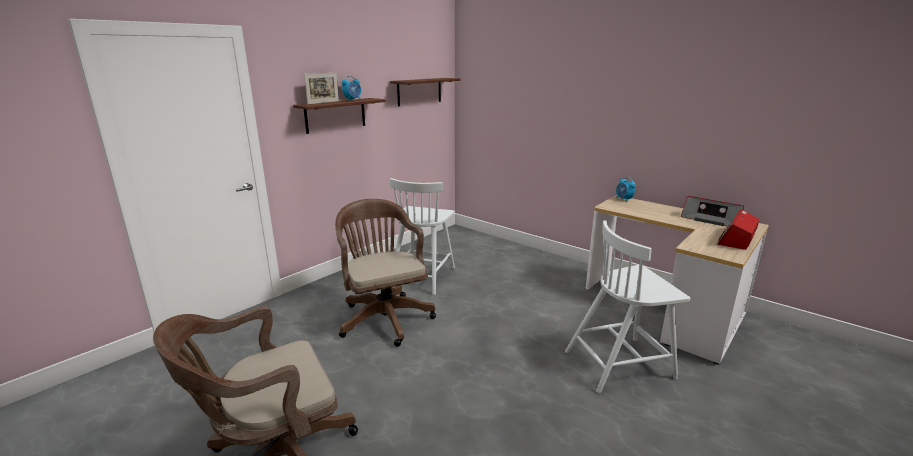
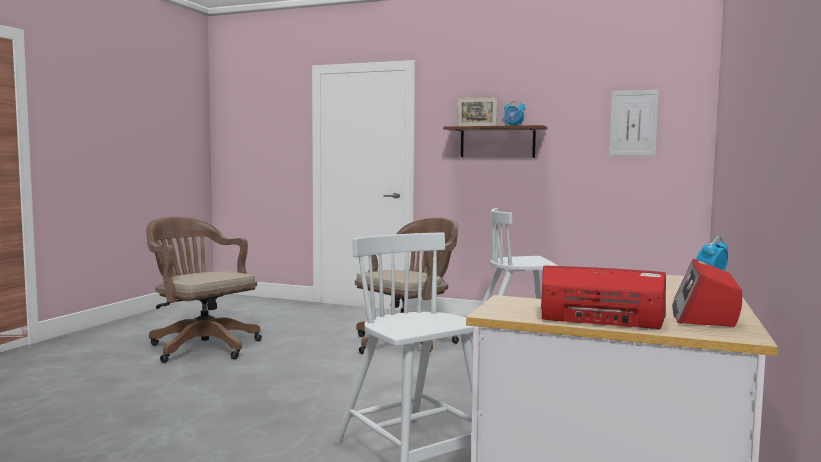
camera: 70 degrees right, 15 degrees down
(419, 91) = (633, 123): brown shelf -> picture

